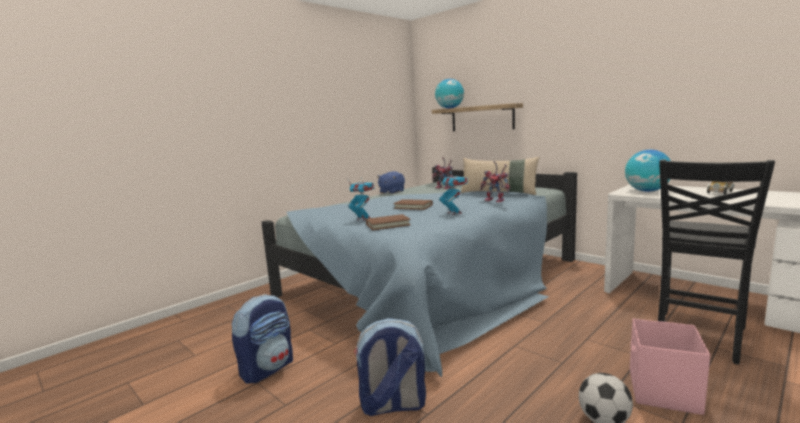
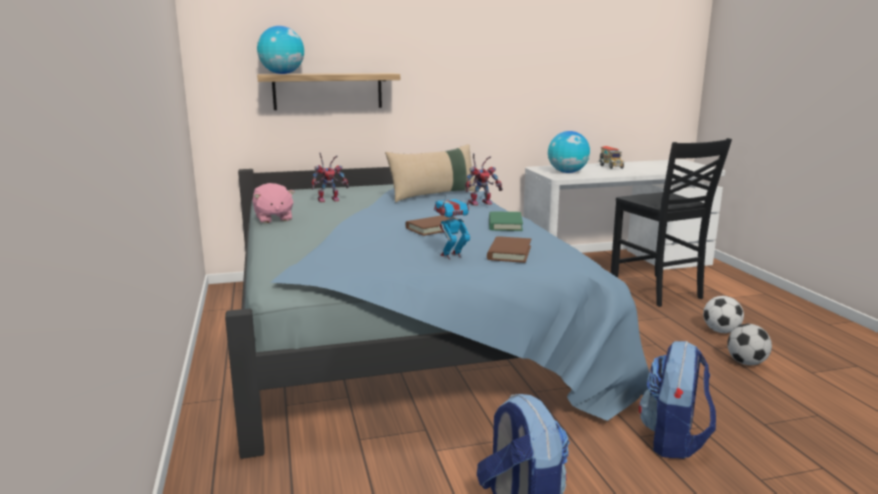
camera: 60 degrees left, 5 degrees up
(391, 192) = (273, 218): blue plush toy -> pink plush toy
(454, 213) = (505, 224): toy robot -> green book
(663, 392) = (721, 331): pink storage box -> football

